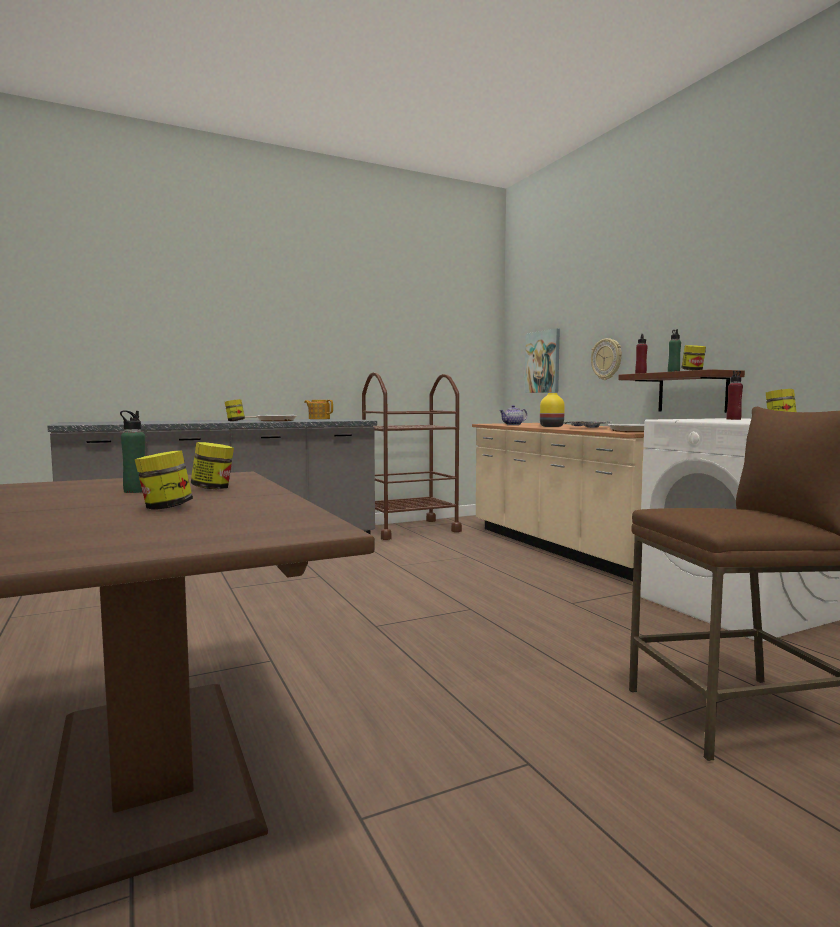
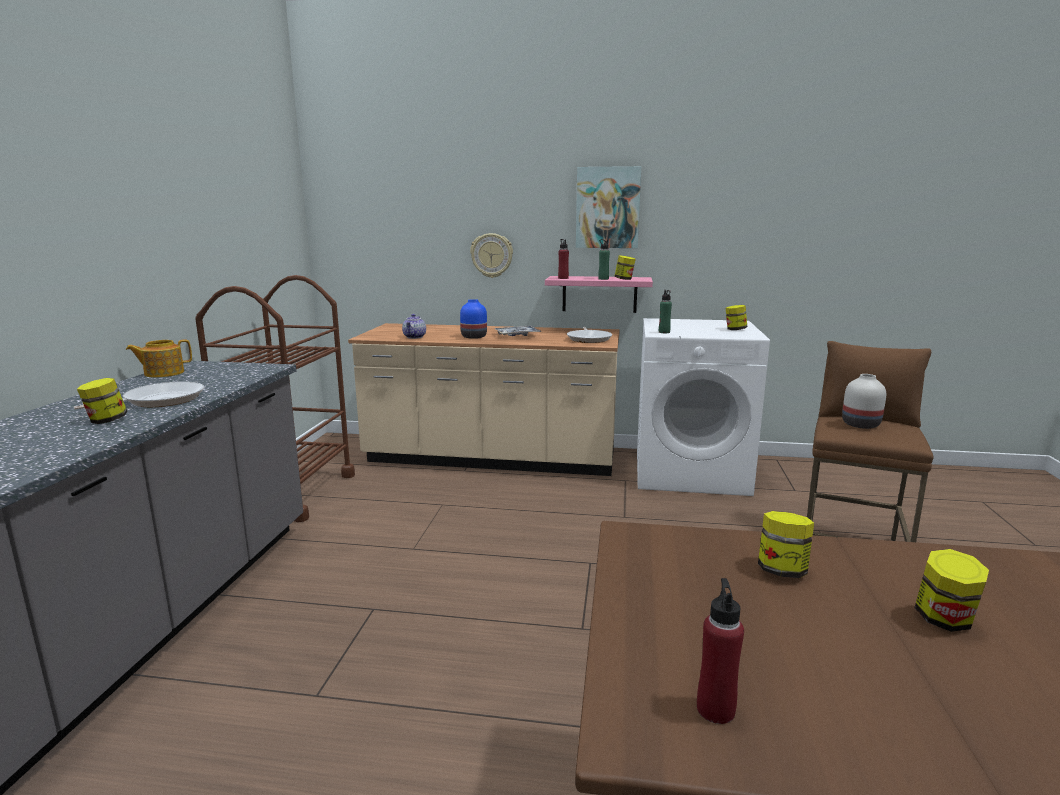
camera: 55 degrees left, 10 degrees up
(135, 491) = (781, 623): green bottle -> green bottle (664, 332)
(543, 362) = (388, 251): picture -> picture (608, 208)
(551, 426) = (473, 337): yellow vase -> blue vase
(692, 392) = (599, 294): brown shelf -> pink shelf
(723, 510) = (859, 424): none -> white vase
(733, 419) = (683, 326): red bottle -> red bottle (715, 709)

